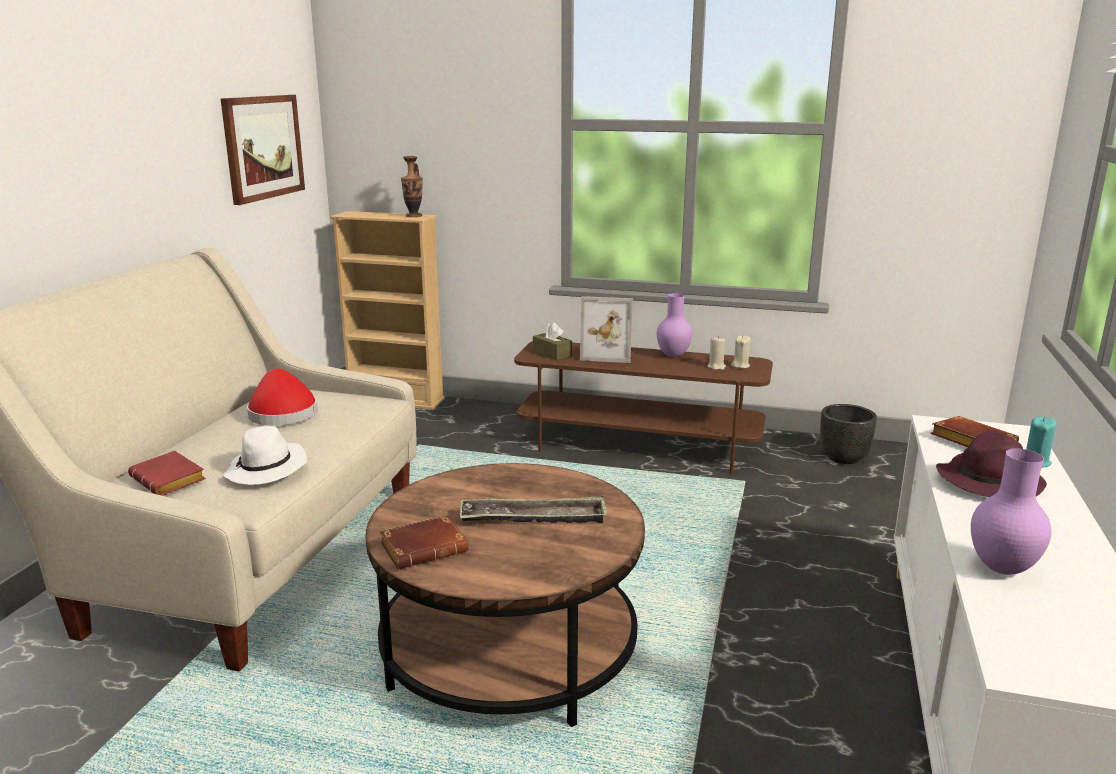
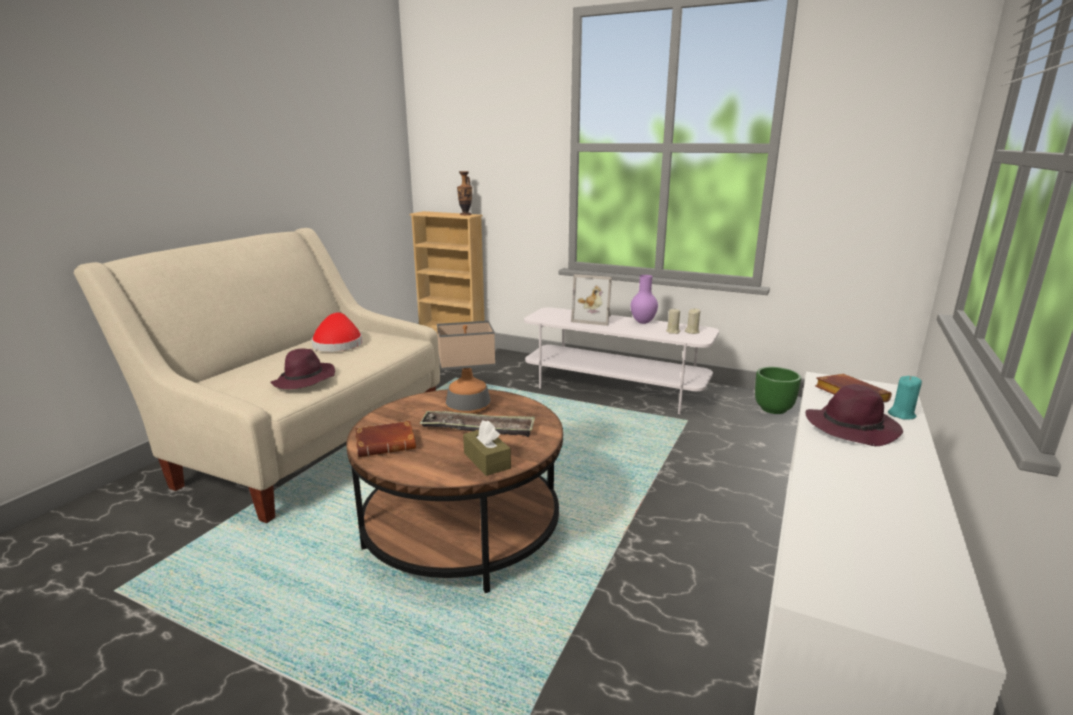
camera: 10 degrees right, 0 degrees up
(171, 480) = (237, 382): red book -> none
(263, 147) = (358, 162): picture -> none
(267, 470) = (304, 380): white hat -> purple hat
(505, 491) = (468, 408): none -> table lamp
(552, 354) = (553, 316): brown tissue box -> brown tissue box (487, 460)
(640, 445) = (615, 389): brown tv stand -> white tv stand
(844, 458) = (773, 409): black planter -> green planter
(1001, 568) = (833, 499): purple vase -> none

